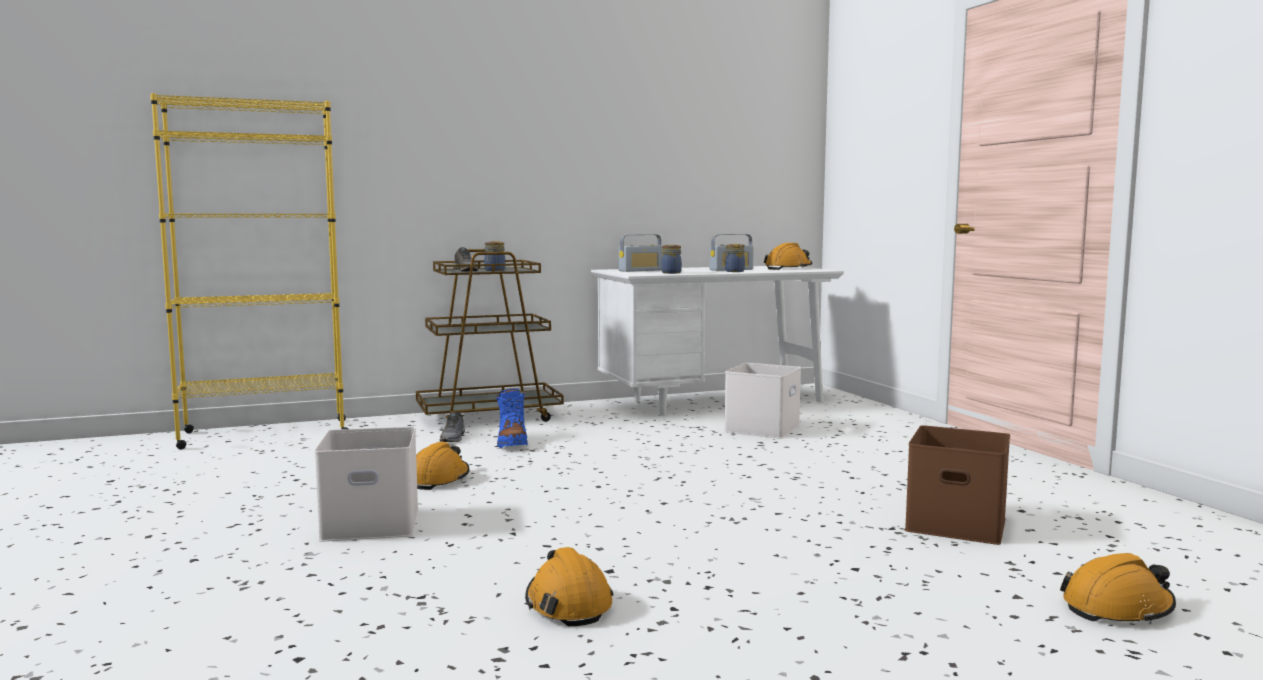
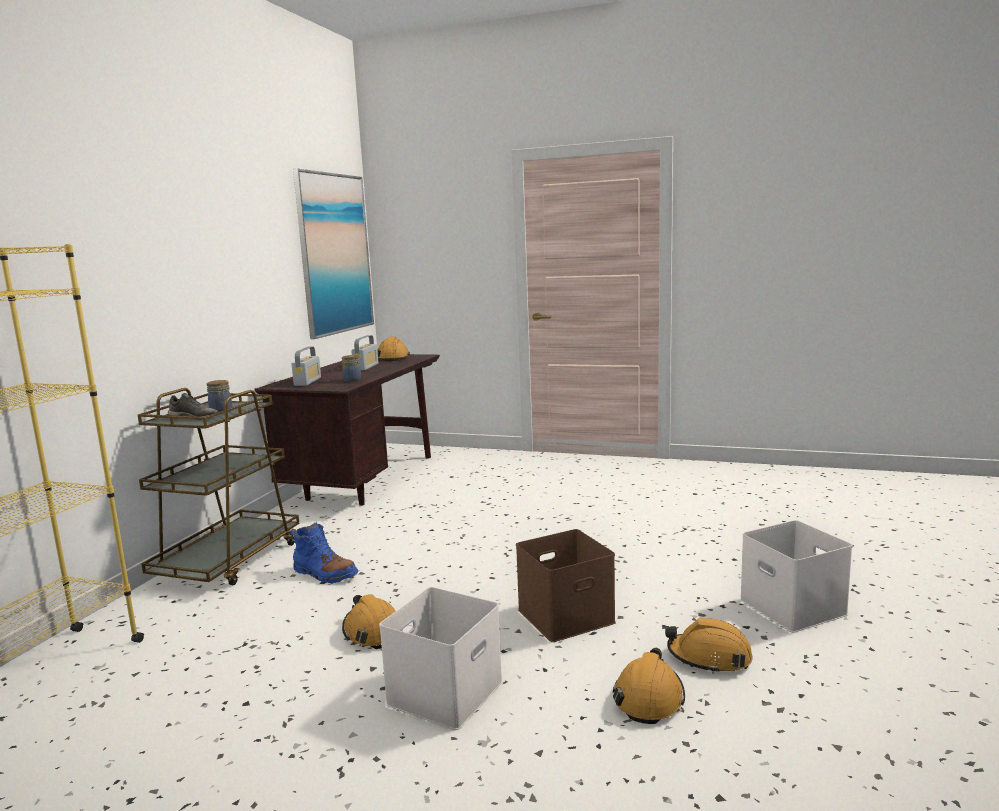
camera: 50 degrees left, 5 degrees up
(453, 438) = (262, 593): grey shoe -> none
(714, 402) = (366, 481): white desk -> brown desk
(733, 271) = (382, 369): jar -> none
(753, 144) = (335, 254): none -> picture
(763, 429) = (456, 491): white storage box -> white storage box (795, 607)
(958, 523) = (696, 512): brown storage box -> brown storage box (566, 615)
(1118, 608) = (834, 527): orange hard hat -> orange hard hat (648, 698)

